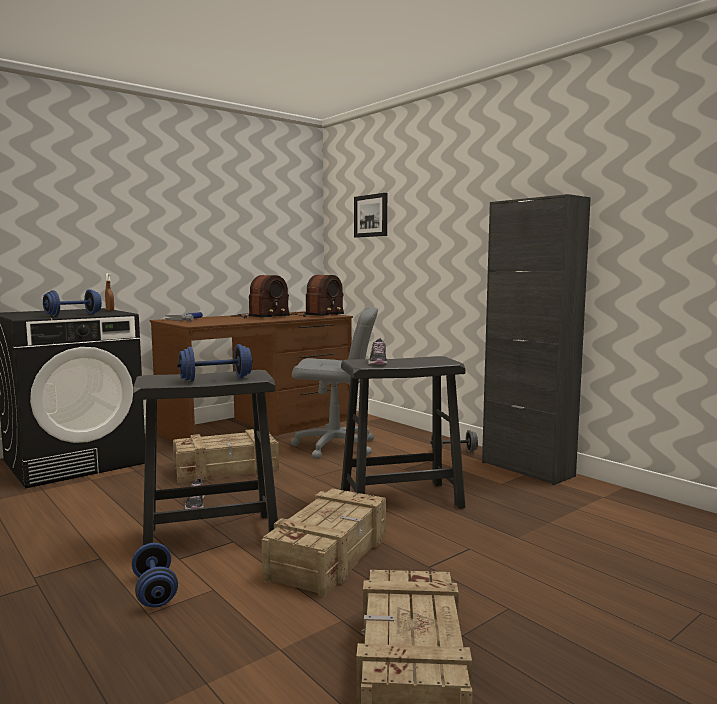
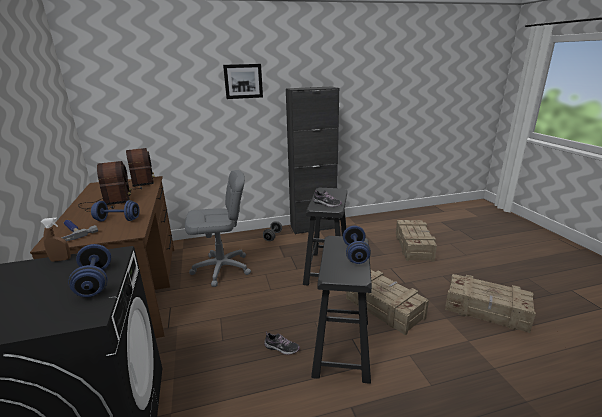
camera: 65 degrees left, 15 degrees up
(155, 591) = (407, 380): blue dumbbell -> blue dumbbell (118, 220)
(227, 469) = (223, 323): crate -> crate (414, 246)
(335, 446) = (222, 269): grey office chair -> grey office chair turned 45 degrees clockwise
(371, 216) = (143, 91): picture -> picture (243, 81)

